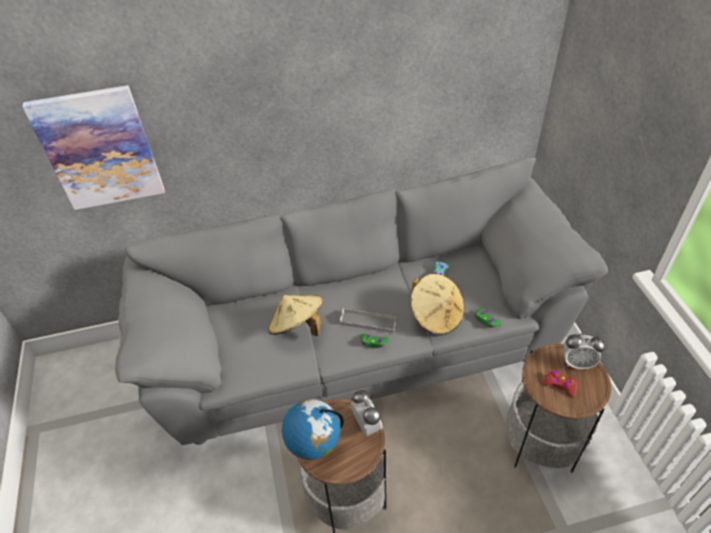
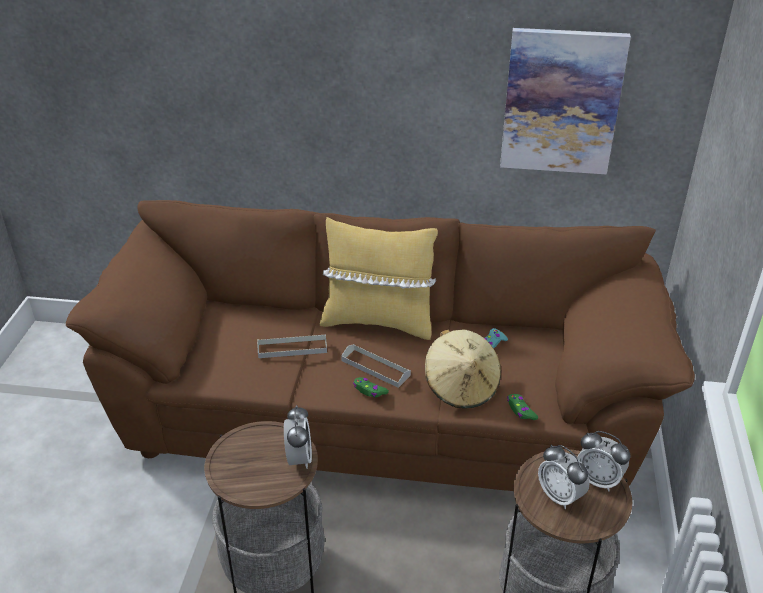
camera: 20 degrees right, 10 degrees down
(99, 149) = (145, 88): picture -> picture (561, 102)
(297, 327) = (292, 348): beige hat -> grey tray
(315, 448) = (229, 461): globe -> none
(348, 282) = (378, 322): none -> yellow pillow
(360, 350) = (380, 423): grey sofa -> brown sofa
(560, 385) = (560, 496): red game controller -> alarm clock

